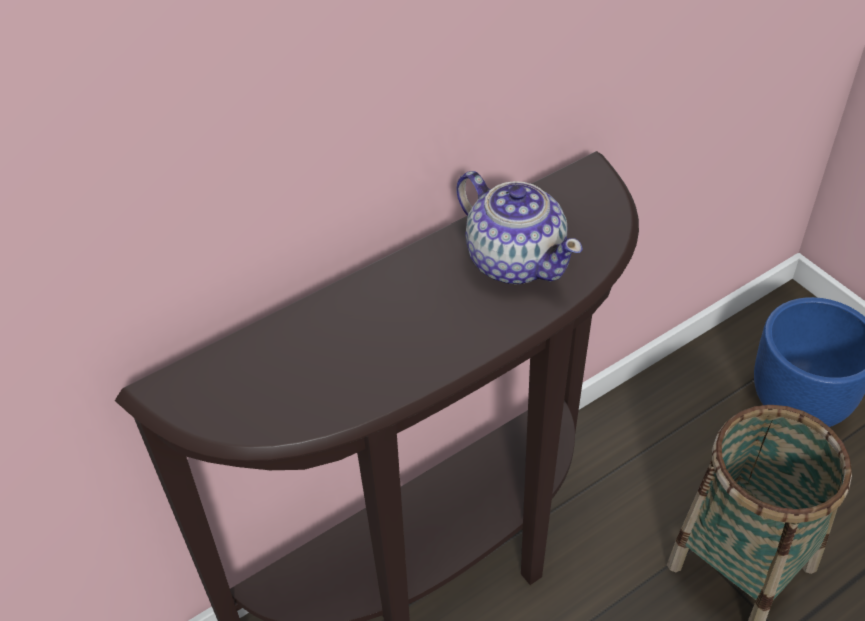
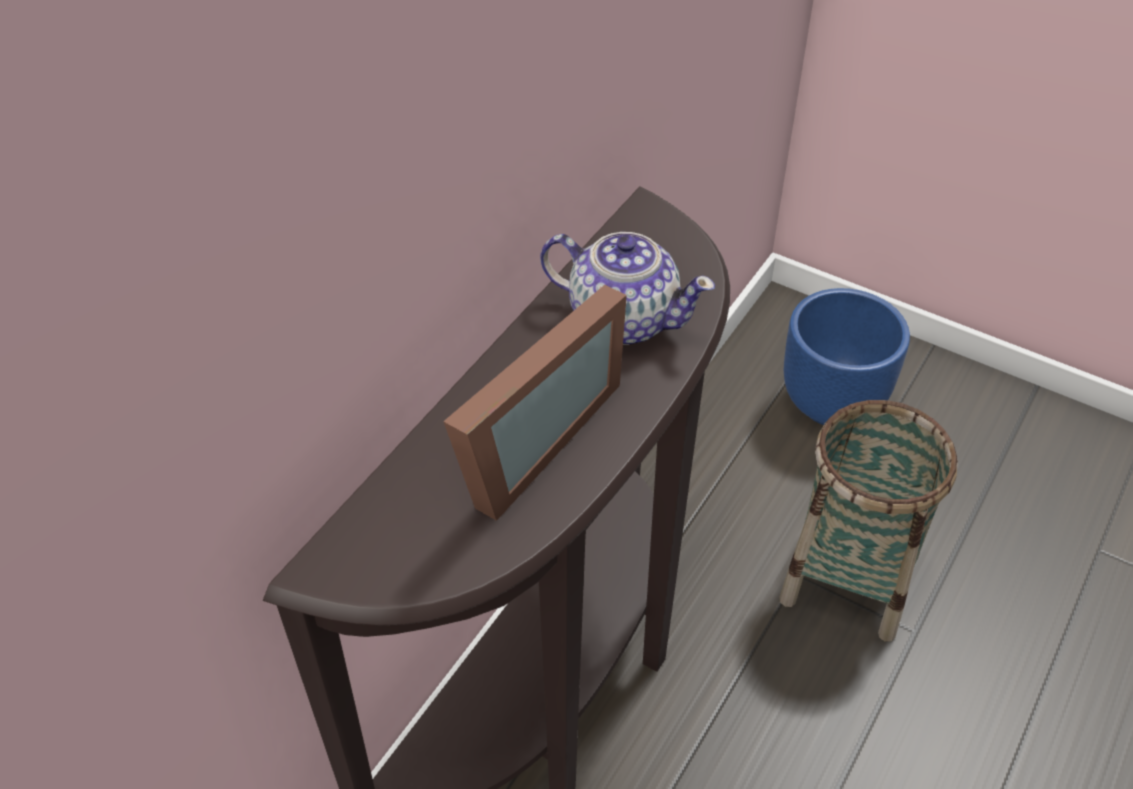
camera: 25 degrees left, 0 degrees up
(375, 339) = (524, 441): none -> picture frame

